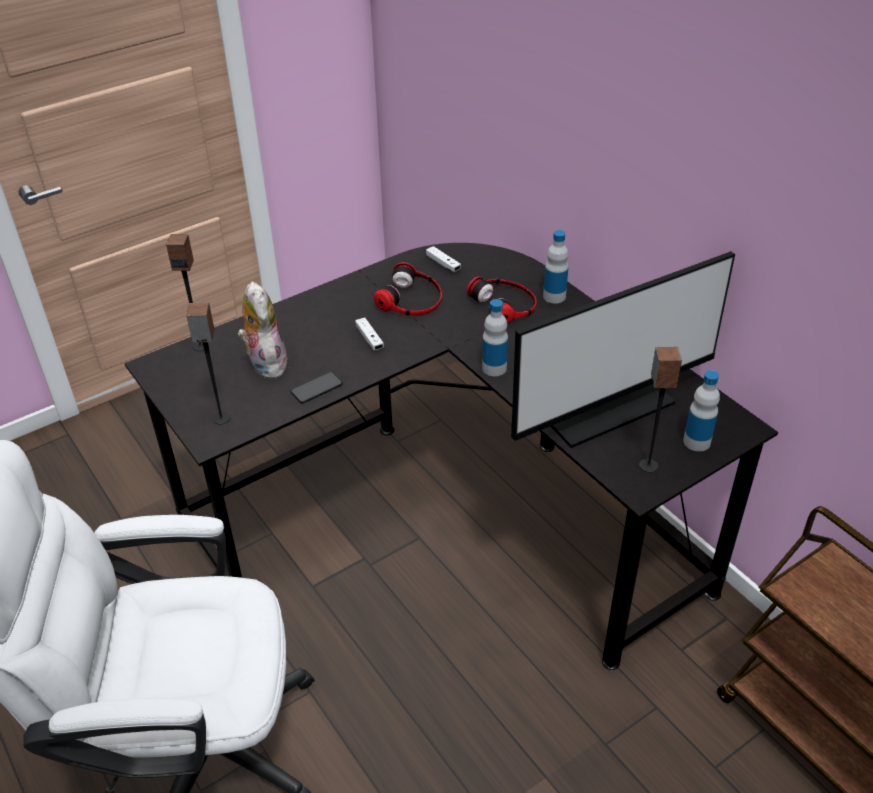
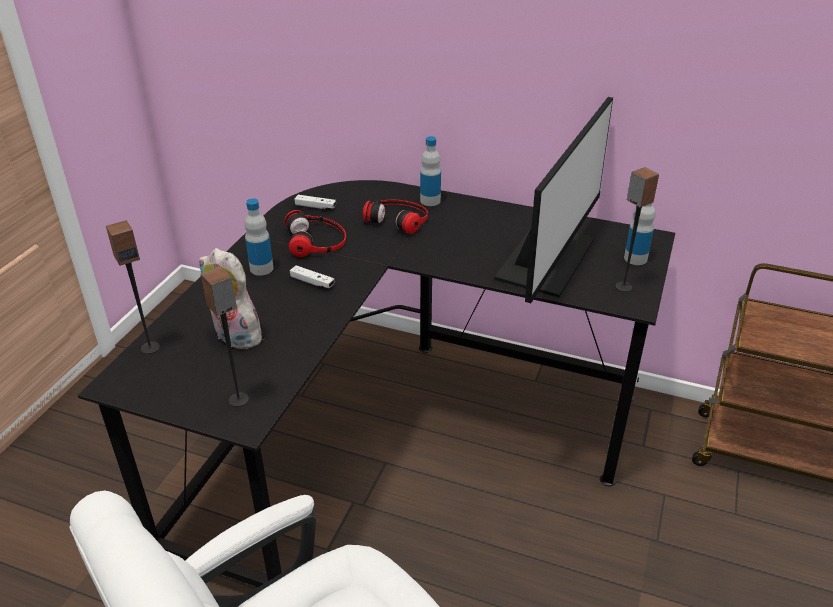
camera: 35 degrees left, 5 degrees down
(316, 388) = (306, 338): phone -> none
(494, 368) = (440, 265): bottle -> bottle (261, 268)

